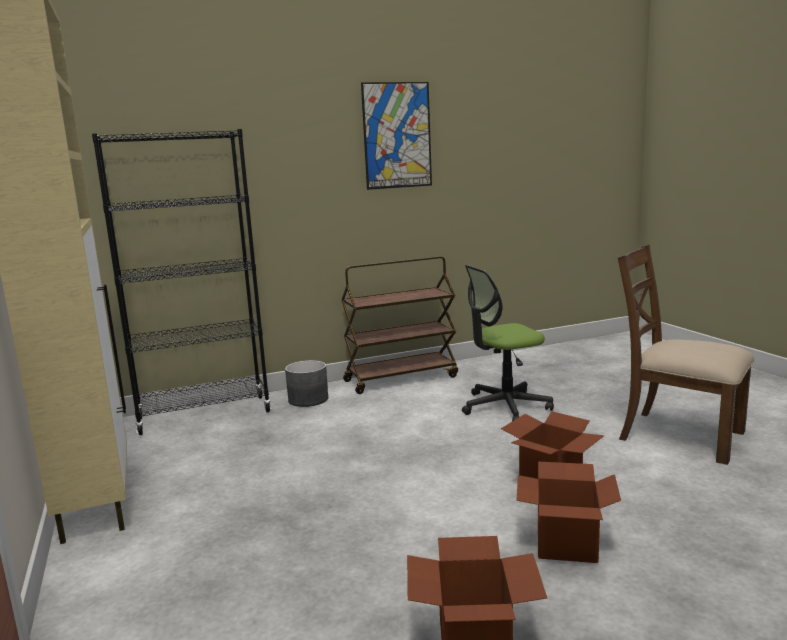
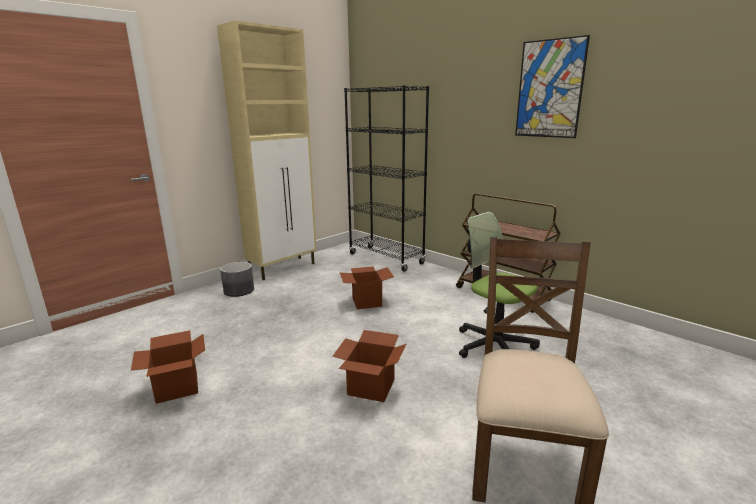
camera: 65 degrees right, 5 degrees up
(308, 399) = (433, 276): grey planter -> grey planter (239, 290)
(566, 544) = (280, 406): cardboard box -> cardboard box (367, 302)

